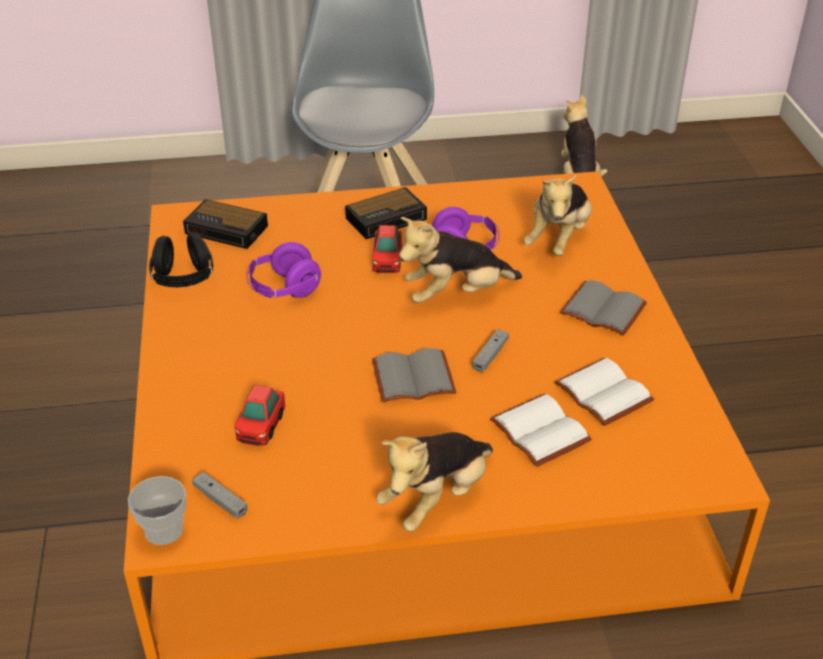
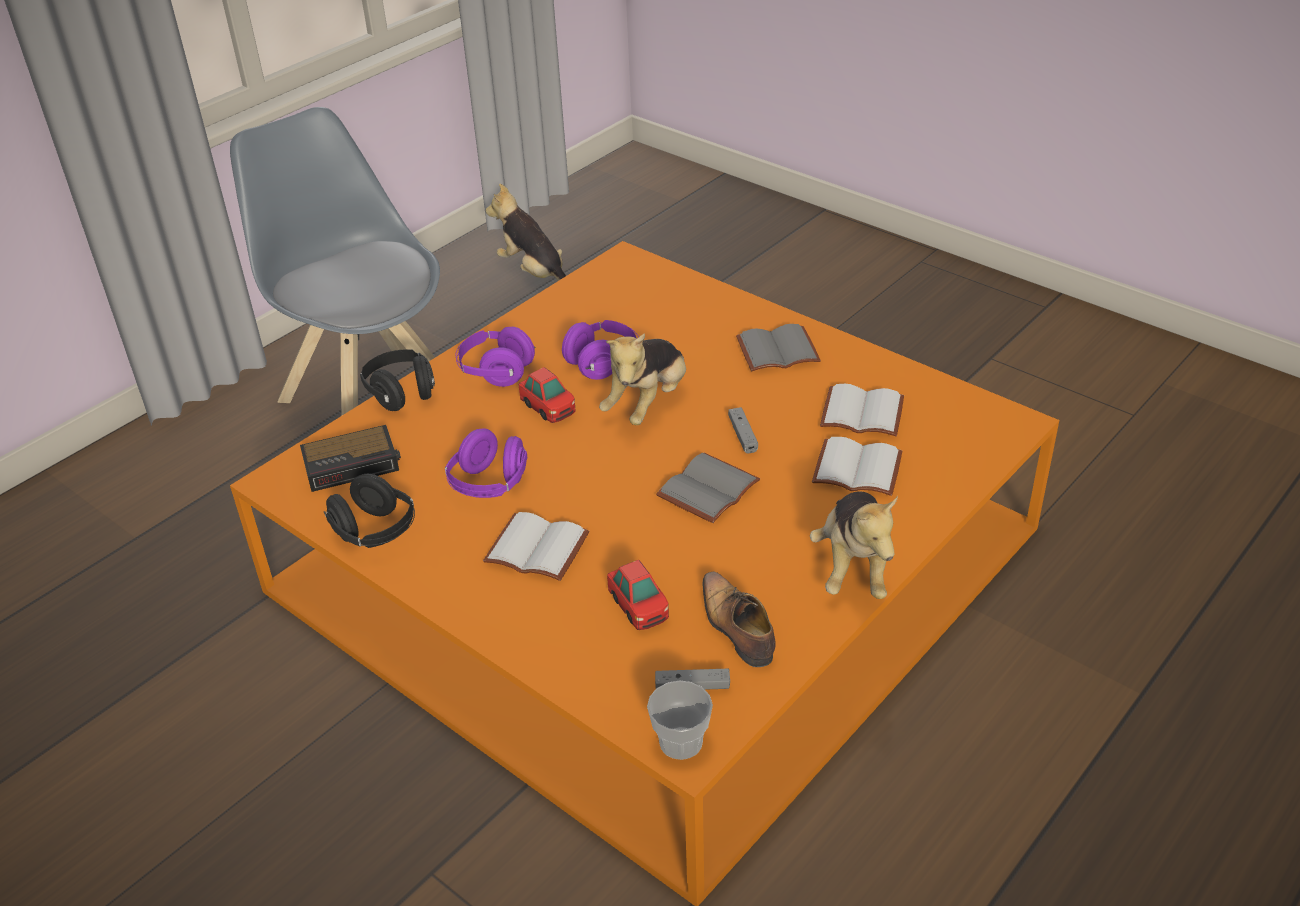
camera: 40 degrees left, 0 degrees up
(252, 347) = (534, 550): none -> white book
(300, 483) = (736, 627): none -> shoe
(313, 201) = (401, 393): none -> black headphones
(387, 218) = (496, 372): alarm clock -> purple headphones
(558, 239) = (668, 313): plush toy -> none

